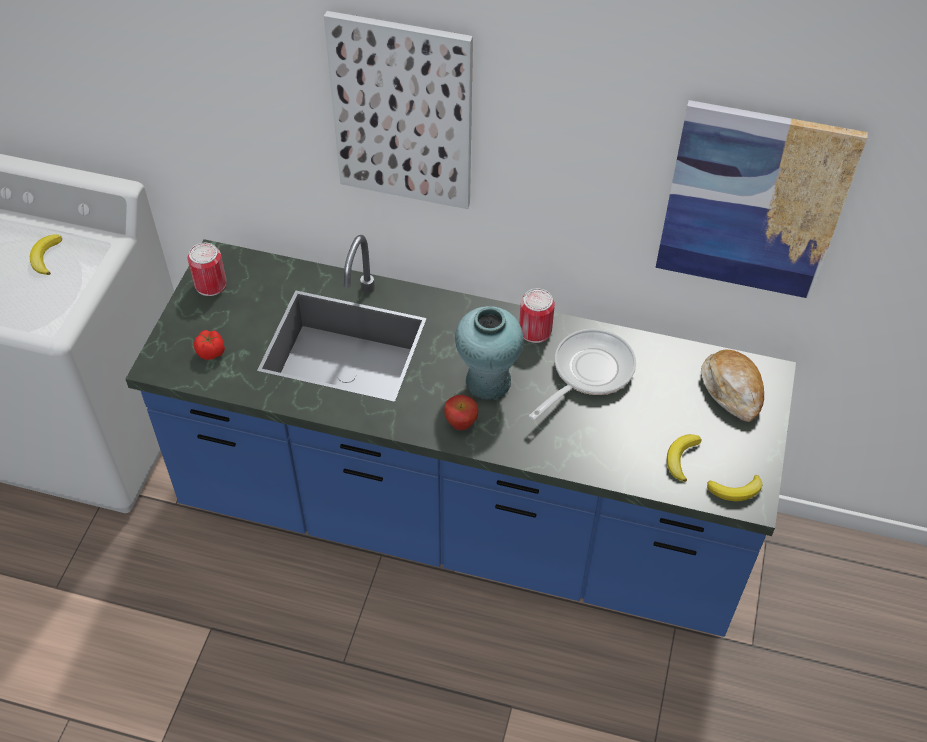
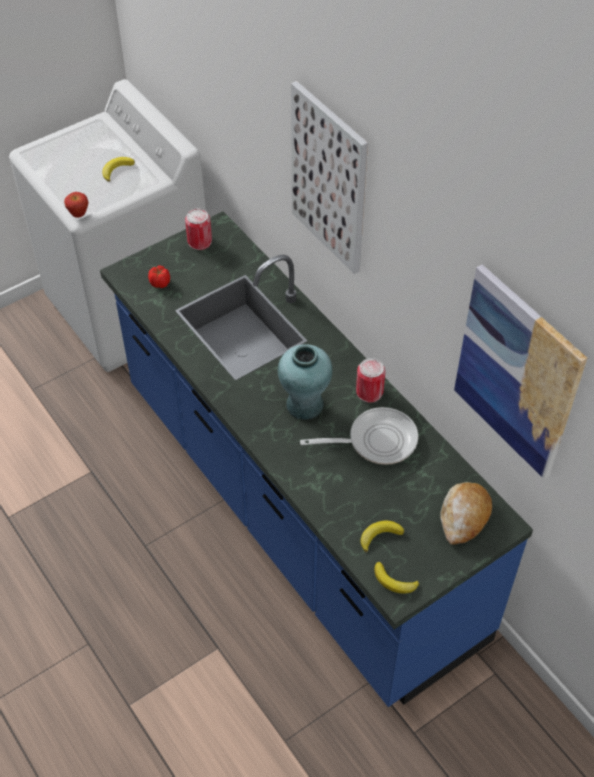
camera: 40 degrees right, 0 degrees up
(461, 424) = (260, 420): apple -> apple (79, 215)

